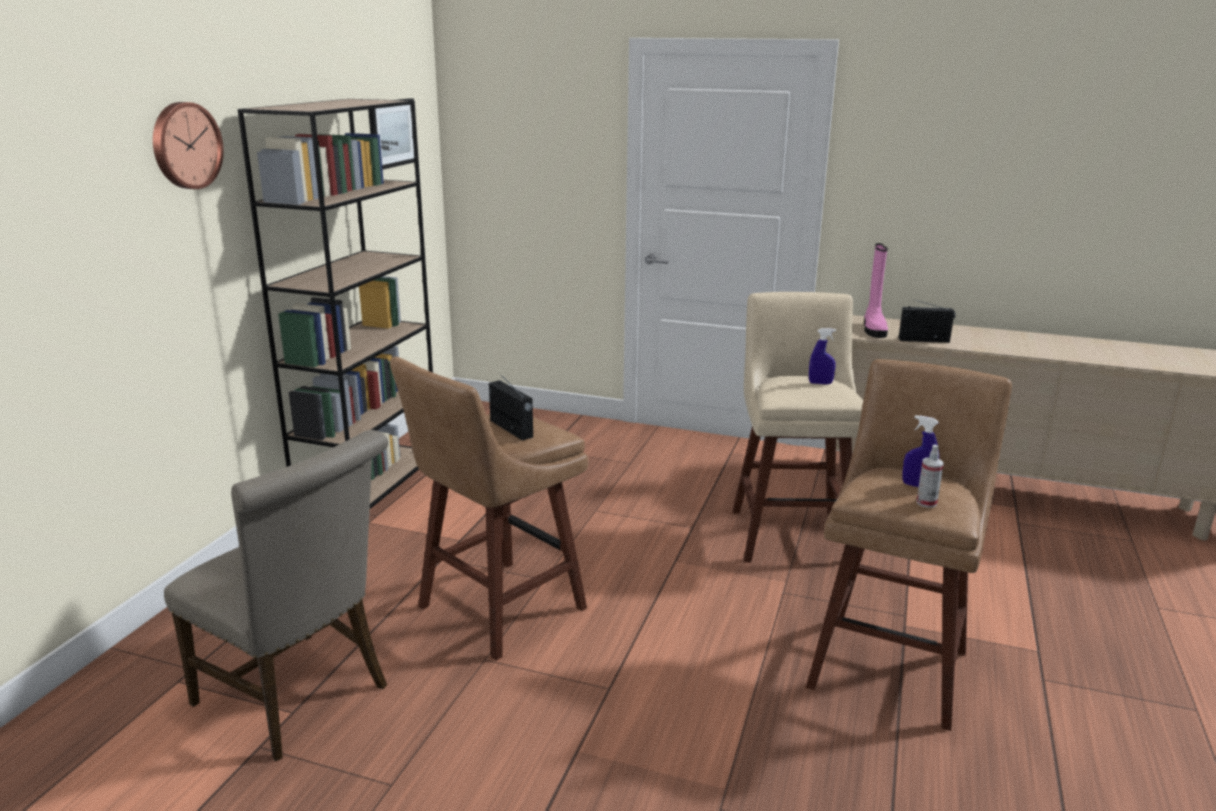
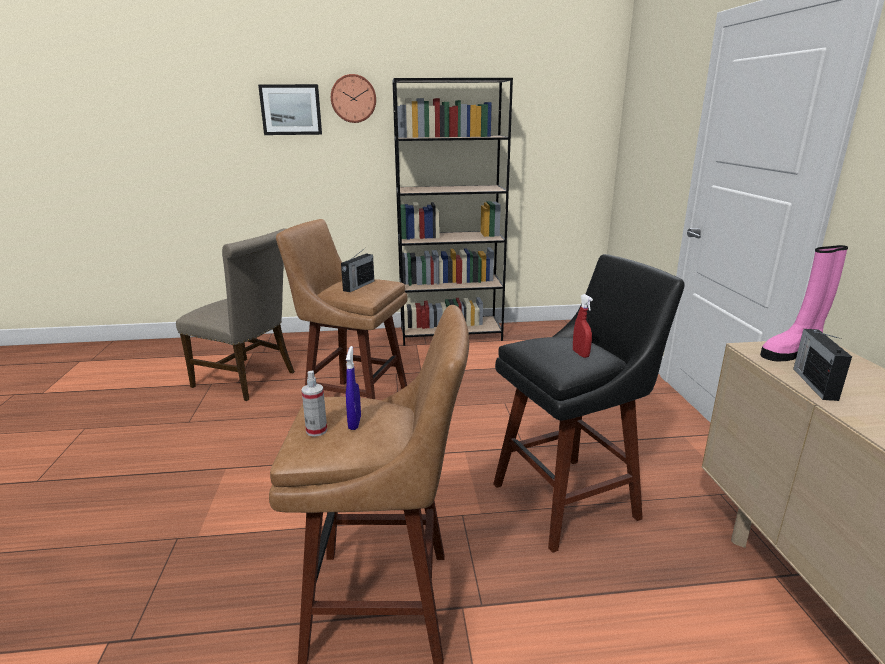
camera: 65 degrees right, 0 degrees up
(299, 698) = (249, 380): beige chair -> beige chair turned 75 degrees counterclockwise
(391, 133) = (553, 109): picture -> picture (291, 110)
(790, 533) = (569, 499): beige stool -> black stool
(820, 383) = (580, 354): blue spray bottle -> red spray bottle
(925, 340) = (814, 383): radio -> radio turned 150 degrees counterclockwise

